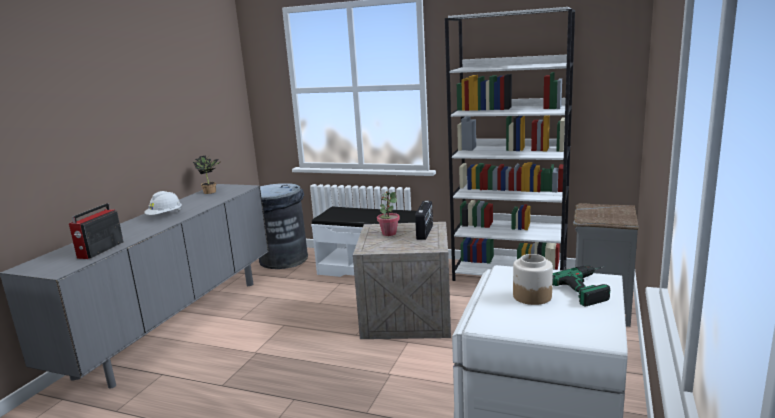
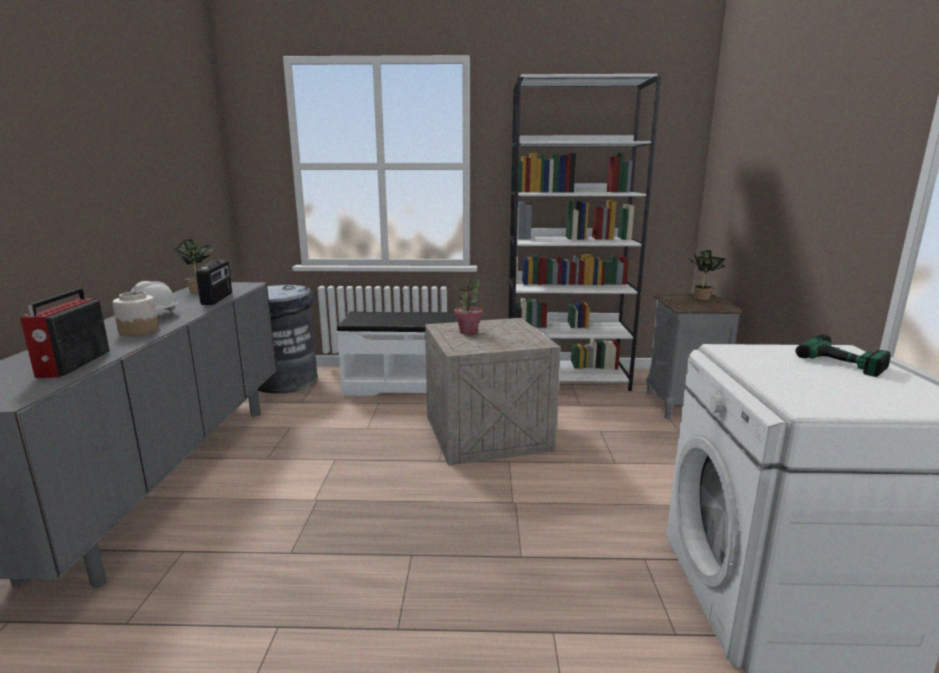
camera: 20 degrees left, 0 degrees up
(425, 232) = (510, 329): radio -> radio (218, 299)
(532, 296) = (801, 371): jar -> jar (139, 331)
(617, 210) = (702, 297): none -> potted plant

